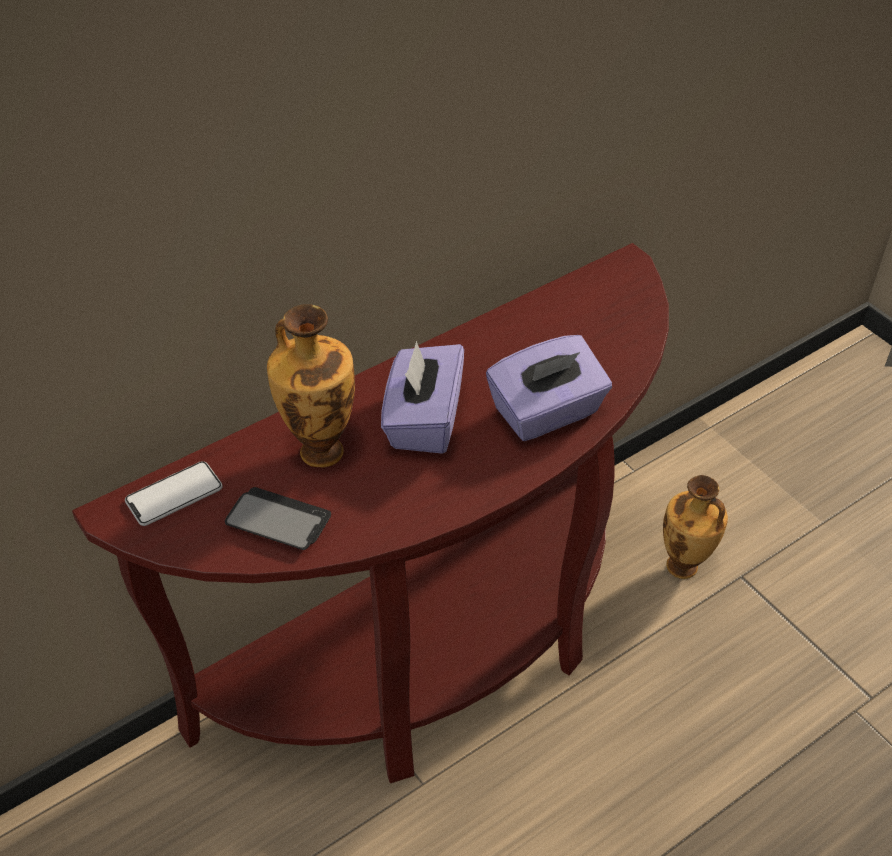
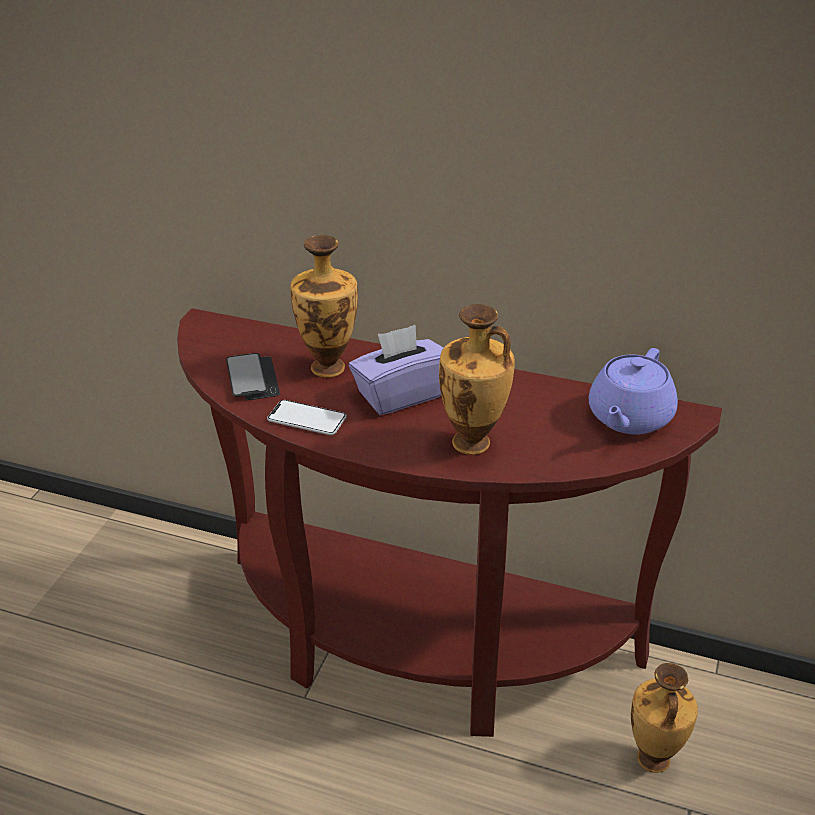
camera: 55 degrees right, 10 degrees down
(174, 495) = (236, 333): phone -> phone (307, 419)
(547, 413) = (473, 444): purple tissue box -> vase
(598, 299) = (629, 418): none -> purple teapot

